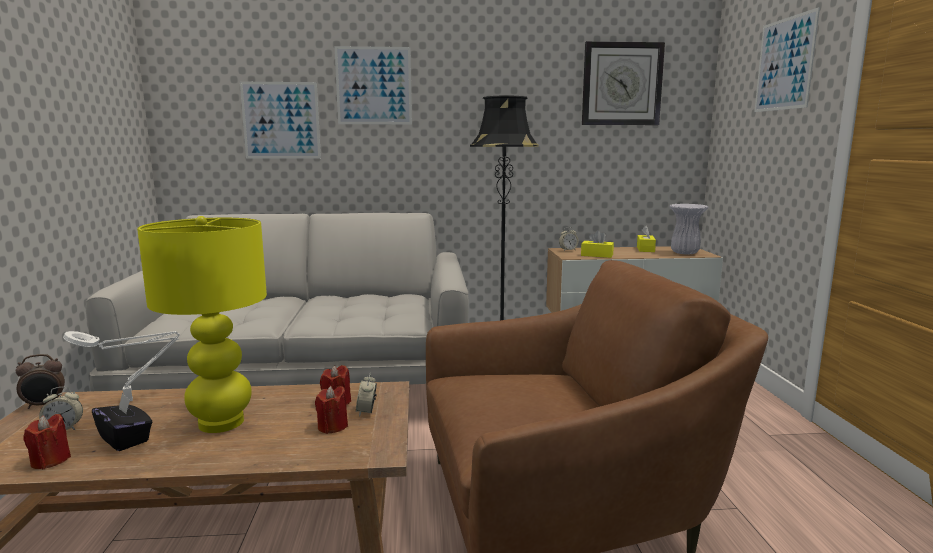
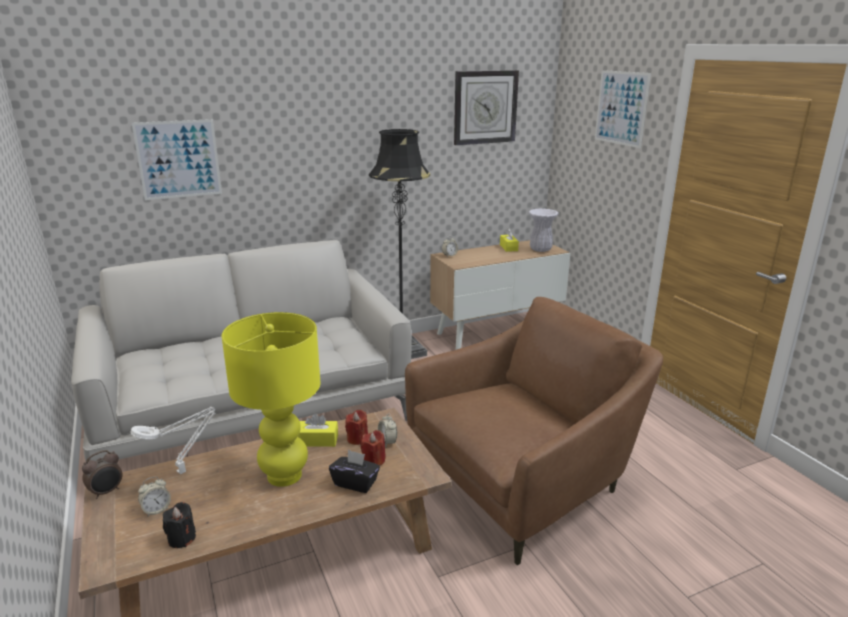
camera: 20 degrees left, 10 degrees up
(50, 460) = (182, 538): red candle -> black candle
(125, 439) = (222, 506): black tissue box -> black tissue box (355, 483)
(374, 86) = (269, 120): picture -> none
(597, 255) = (477, 260): yellow tissue box -> yellow tissue box (317, 440)

